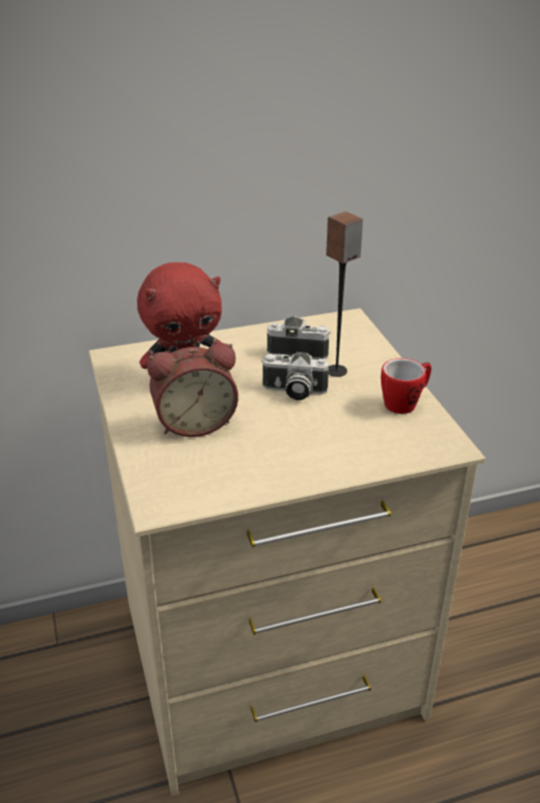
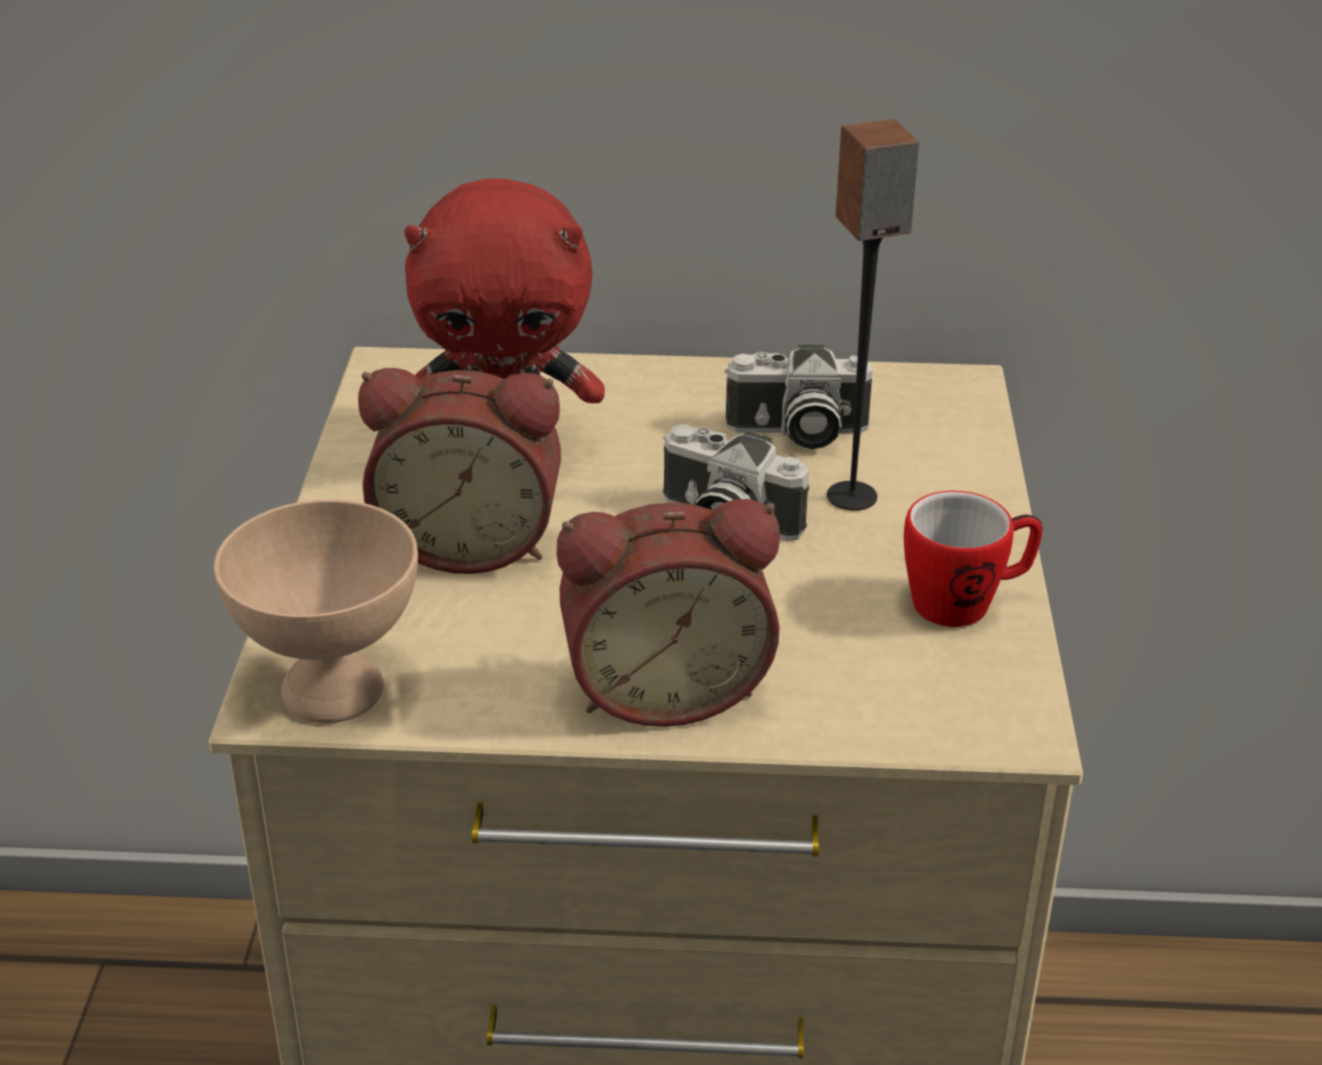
camera: 20 degrees right, 0 degrees up
(178, 497) = (336, 691): none -> beige bowl
(299, 350) = (796, 433): camera -> camera turned 150 degrees clockwise
(312, 462) = (665, 687): none -> alarm clock

